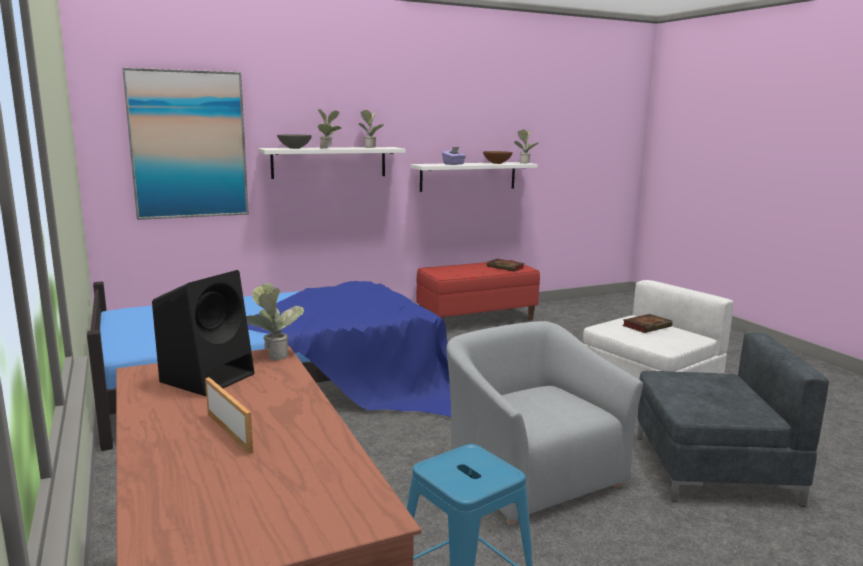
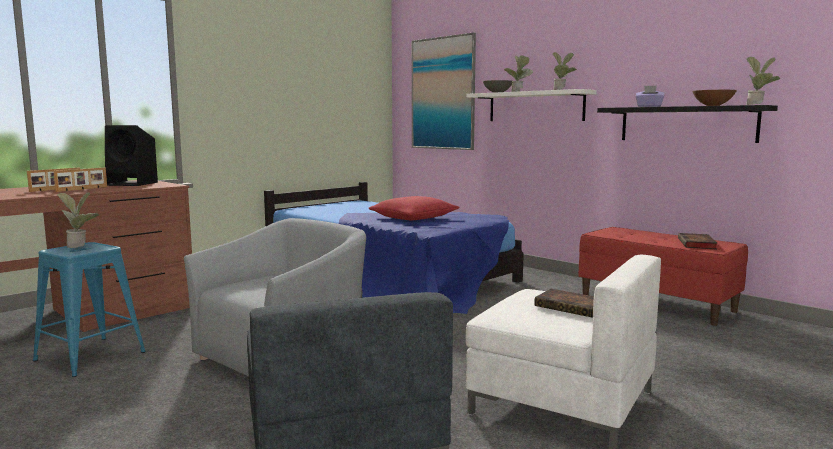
camera: 70 degrees right, 5 degrees down
(261, 410) = (82, 189): none -> picture frame
(274, 355) = (170, 185): potted plant -> potted plant (80, 245)
(328, 307) = (413, 218): none -> red pillow
(468, 176) = (686, 124): white shelf -> black shelf

